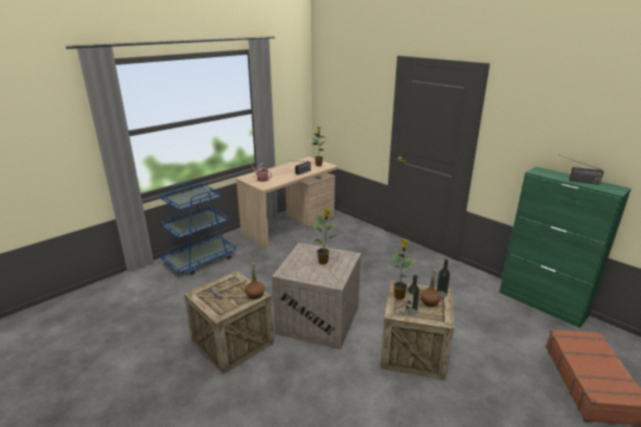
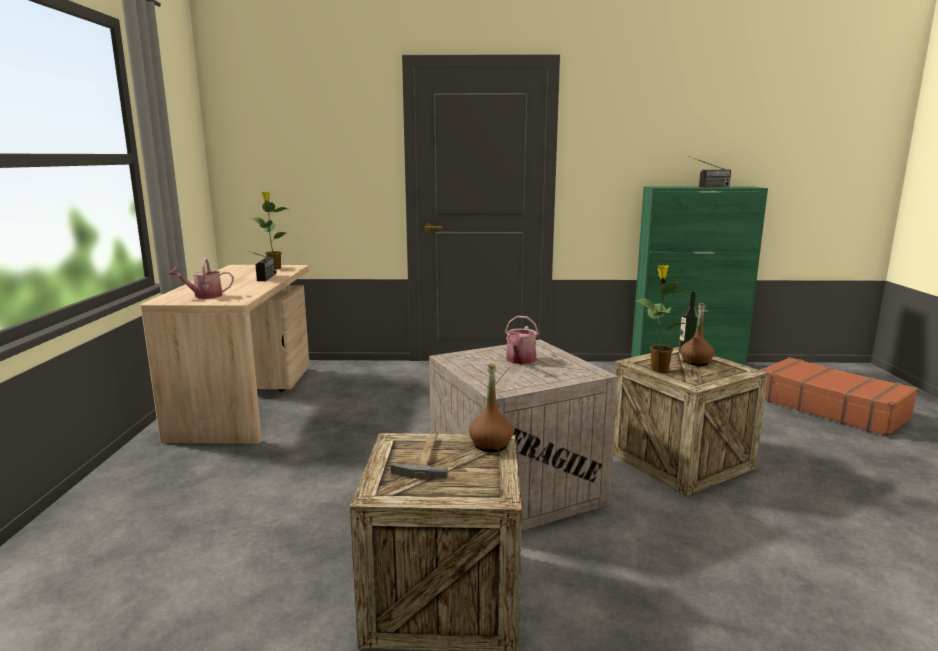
camera: 45 degrees left, 10 degrees down
(200, 260) = (127, 514): blue cart -> none
(324, 261) = (520, 360): potted plant -> watering can
(411, 311) = (703, 376): bottle -> none

